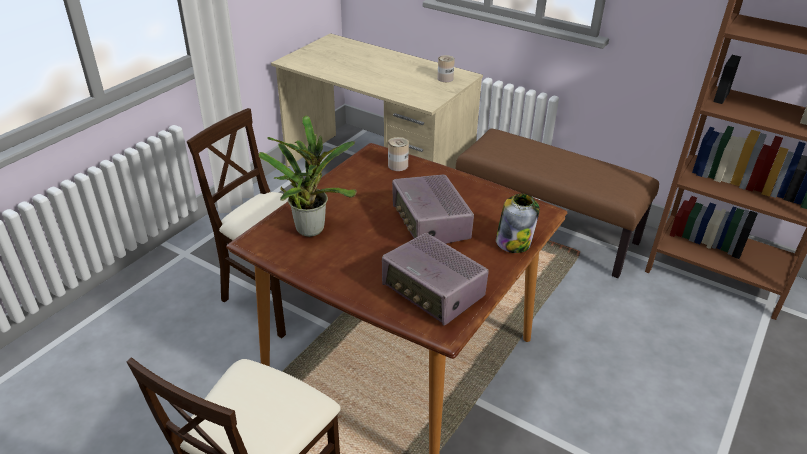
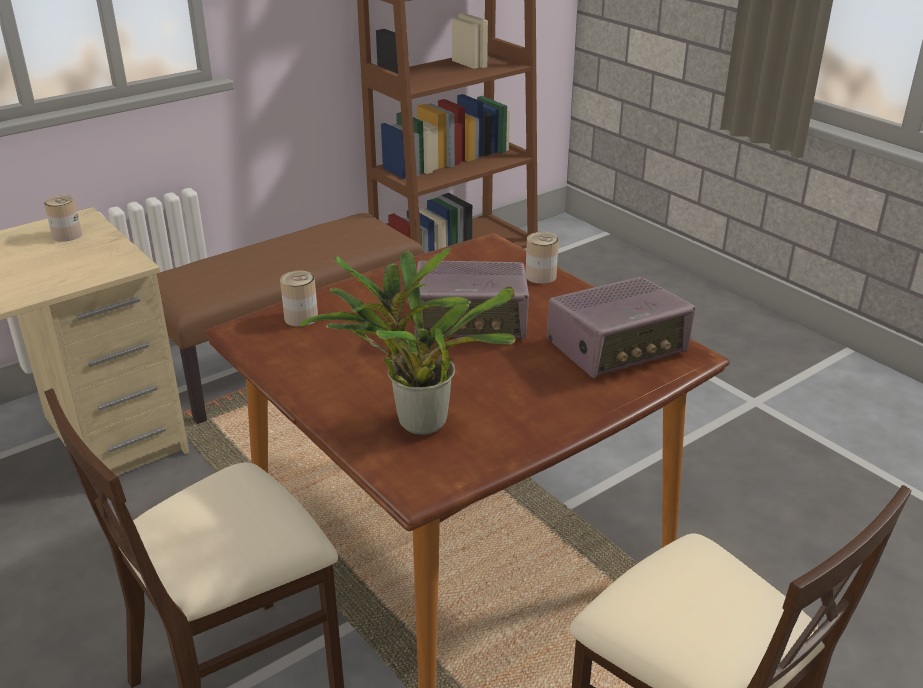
camera: 70 degrees left, 5 degrees down
(514, 242) = (540, 276): jar -> can

